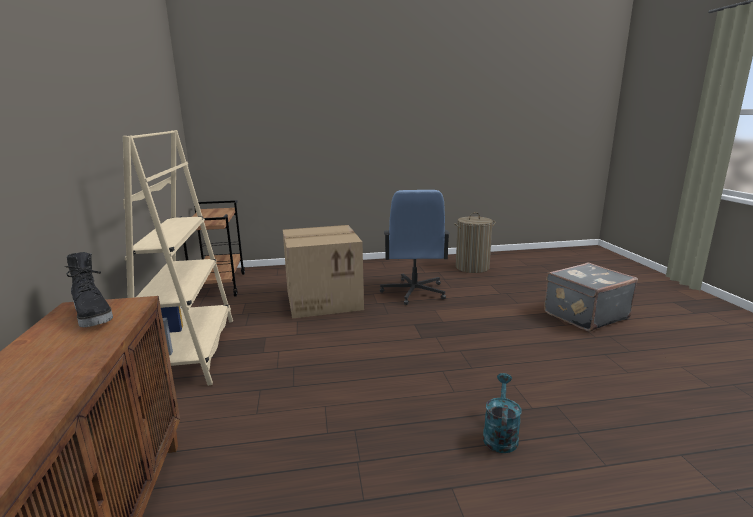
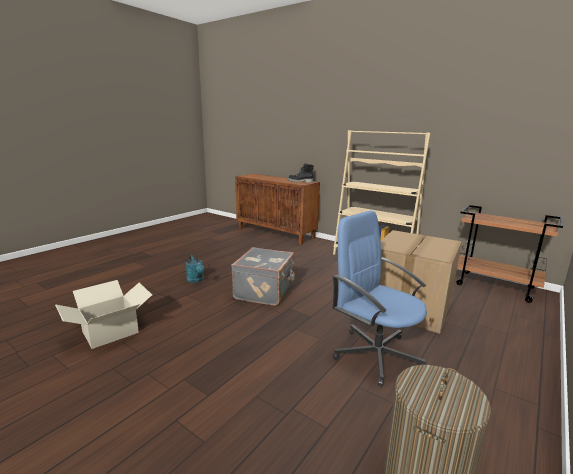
camera: 135 degrees right, 0 degrees up
(584, 315) = (162, 413): grey suitcase -> grey suitcase (265, 291)
(648, 390) = (110, 331): none -> cardboard box

